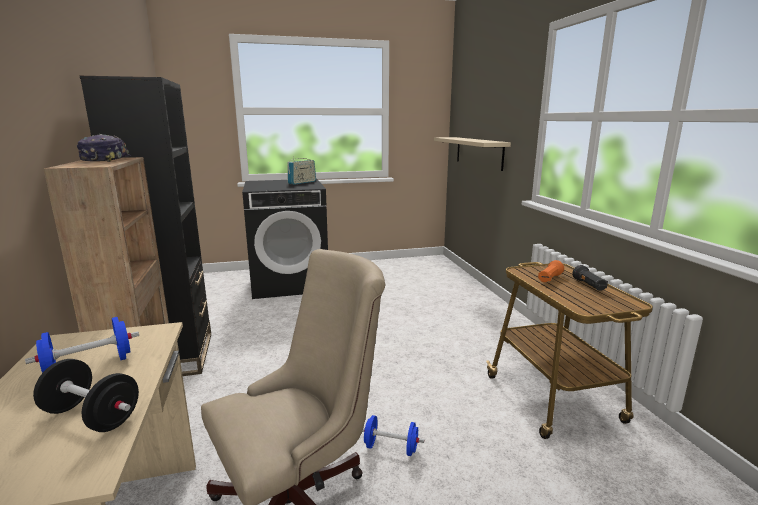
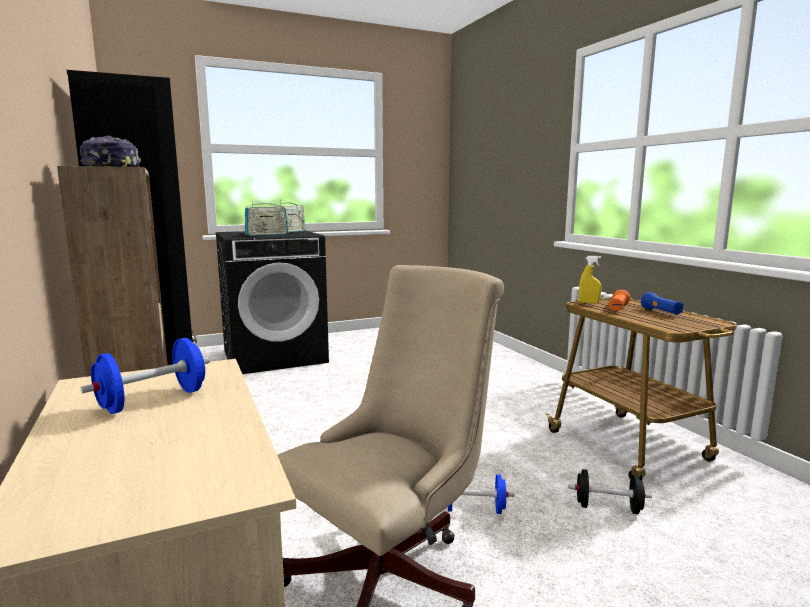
camera: 10 degrees left, 5 degrees down
(92, 416) = (202, 440): black dumbbell -> black dumbbell (608, 507)
(279, 187) = (266, 235): none -> radio
(478, 152) = (491, 196): beige shelf -> none
(527, 269) = (589, 303): none -> yellow spray bottle
(589, 286) = (661, 312): black flashlight -> blue flashlight

